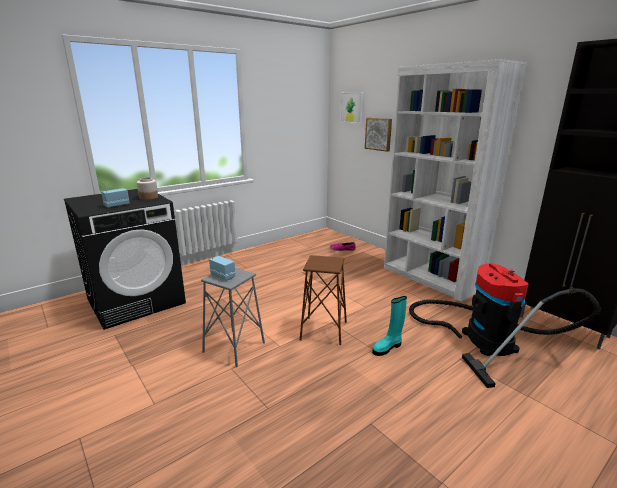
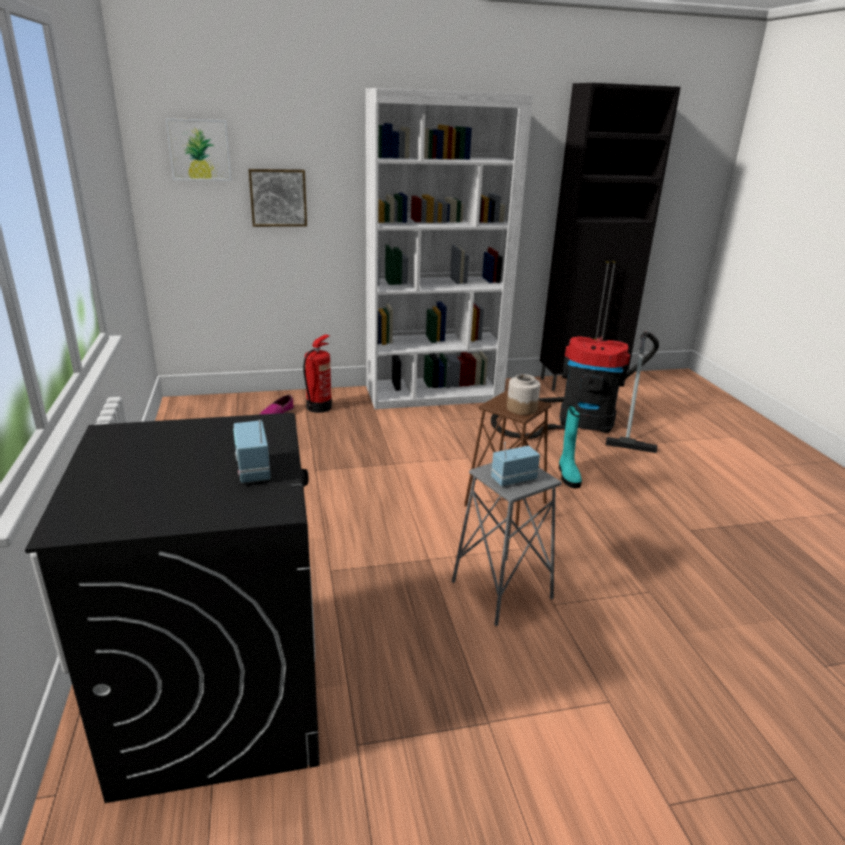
camera: 65 degrees left, 5 degrees up
(149, 197) = (222, 430): jar -> jar (521, 408)
(364, 255) = (319, 407): none -> fire extinguisher

